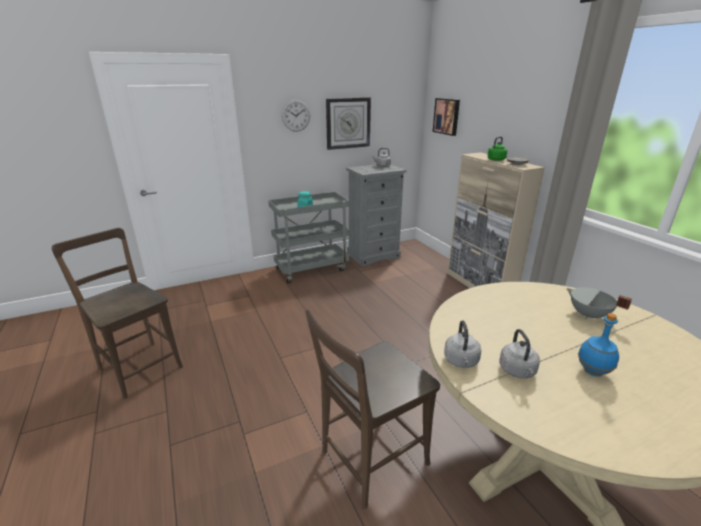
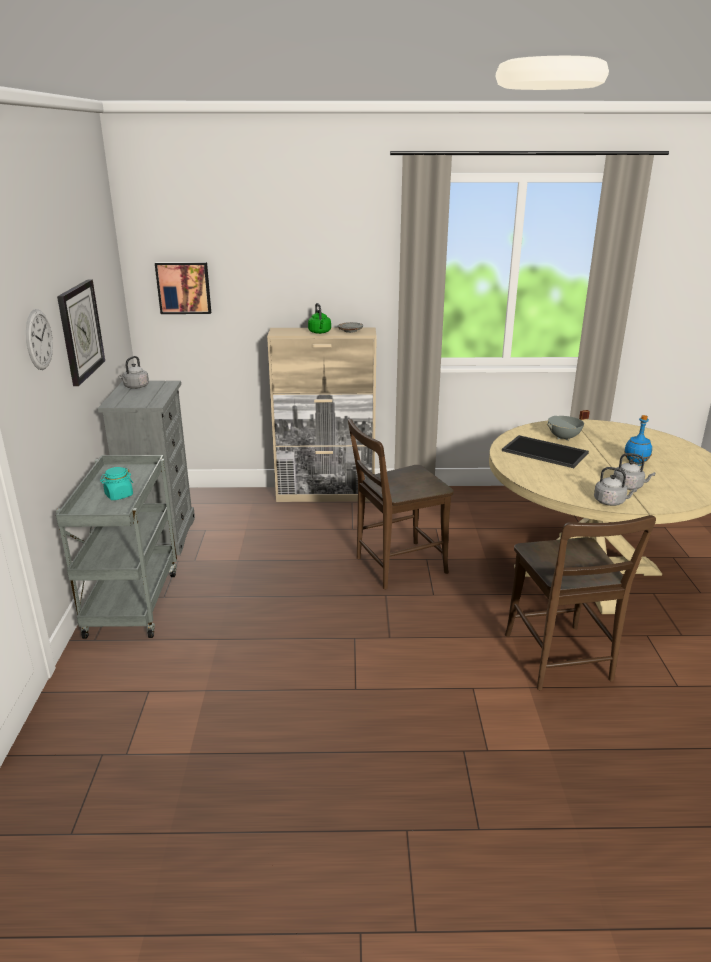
camera: 65 degrees left, 0 degrees up
(138, 366) = (261, 869): brown chair -> brown chair (396, 566)
(531, 308) = (543, 452): none -> tray

